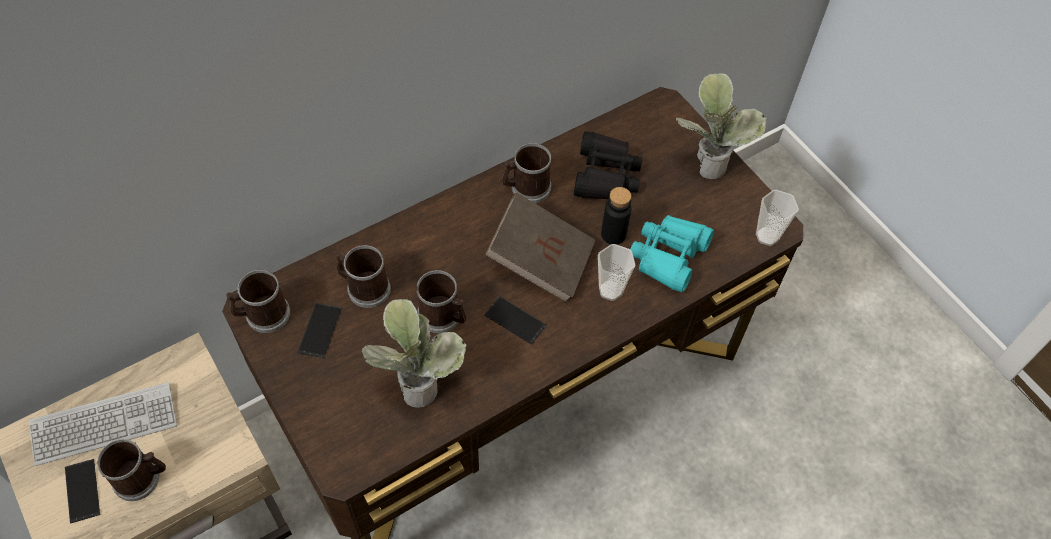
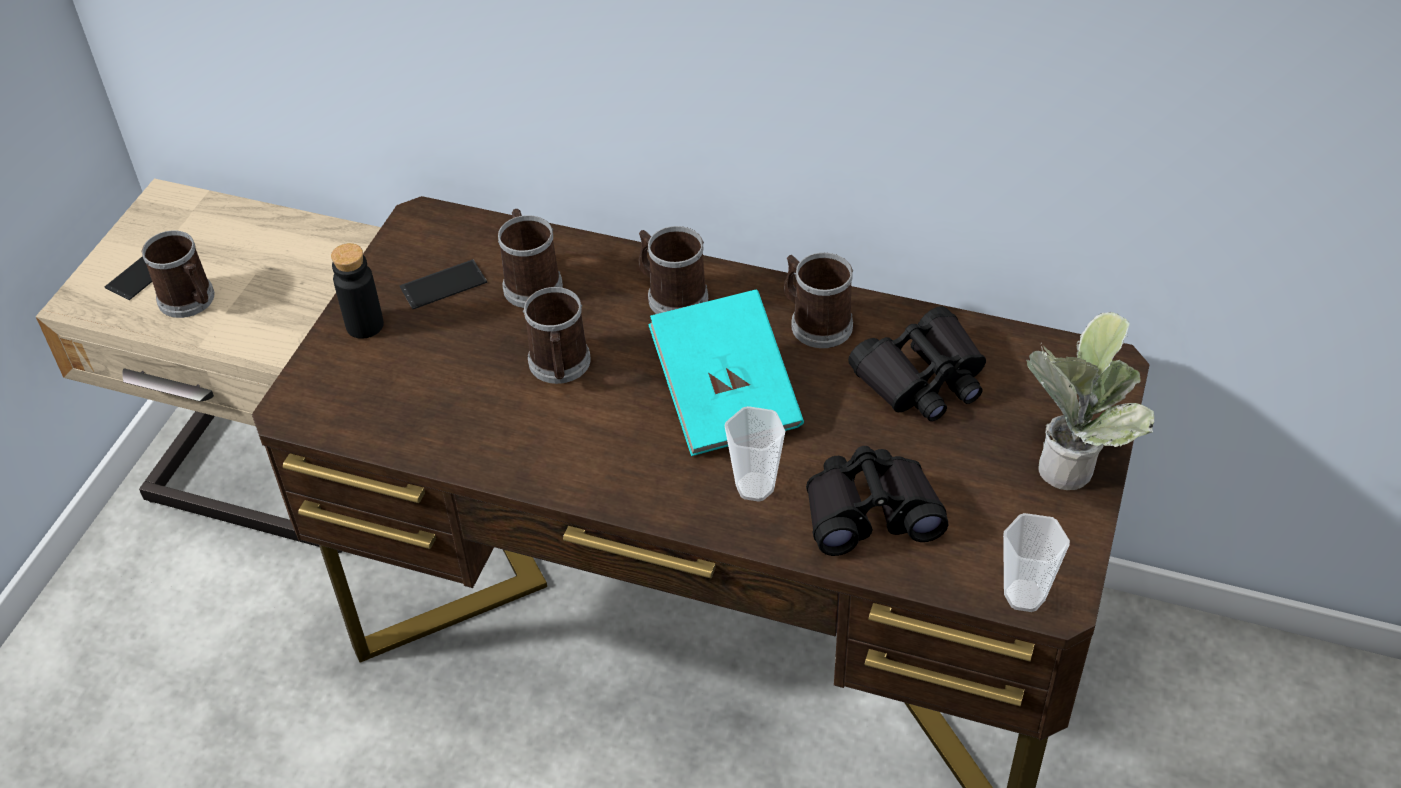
camera: 55 degrees right, 10 degrees down
(104, 424) = (225, 238): keyboard -> none
(263, 315) = (419, 234): mug -> mug (672, 296)
(417, 382) = (454, 398): potted plant -> none
(515, 320) = (618, 427): phone -> none
(540, 260) = (726, 398): brown book -> turquoise book
(613, 234) = (841, 439): black bottle -> black bottle (365, 325)
(668, 256) = (870, 512): turquoise binoculars -> black binoculars

